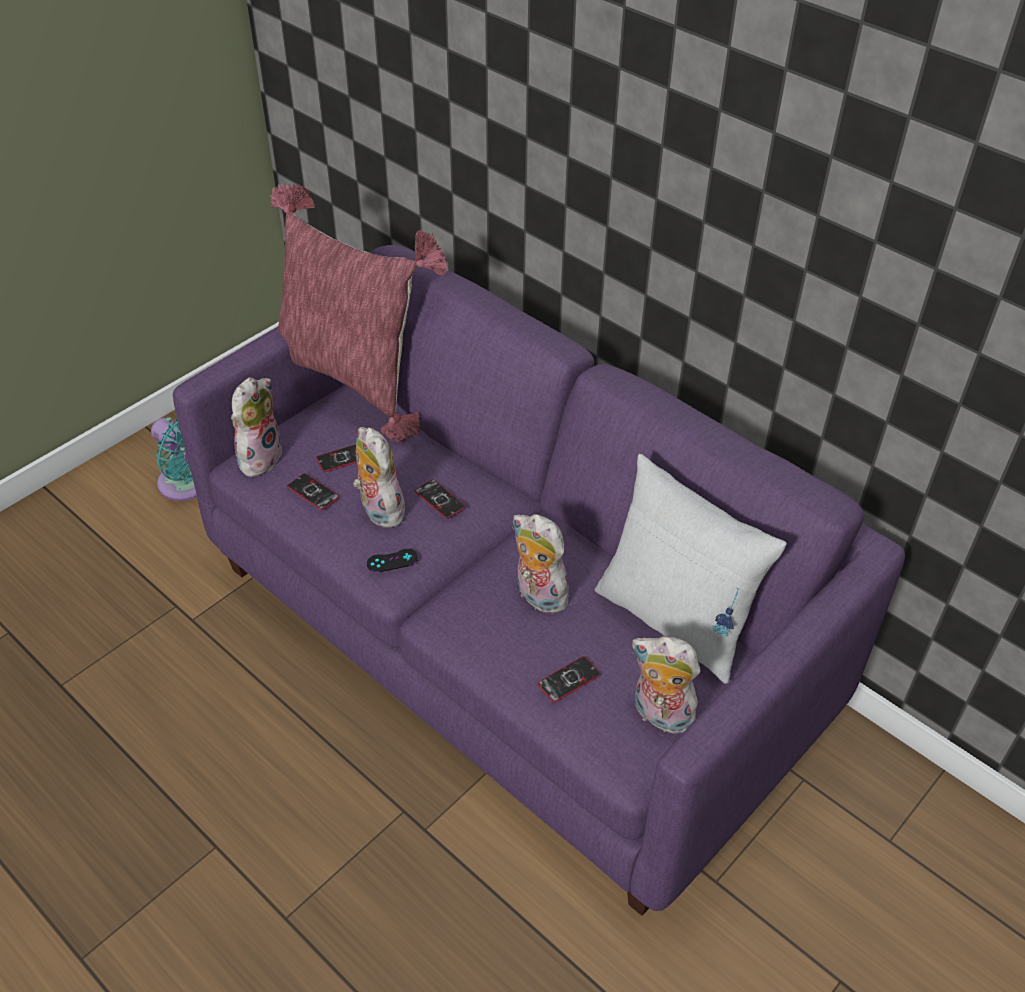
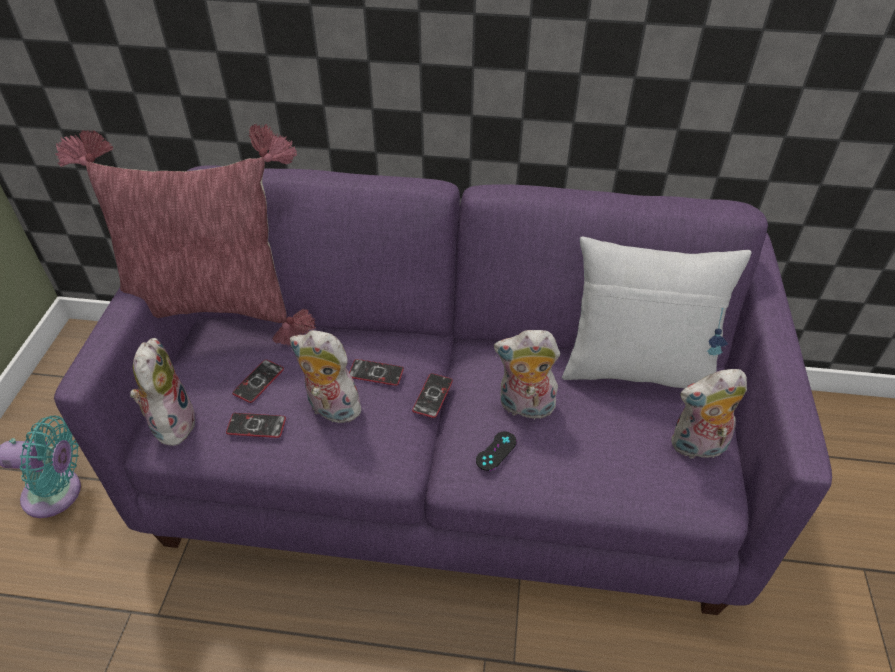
camera: 35 degrees left, 0 degrees up
(392, 561) = (382, 446): black game controller -> black game controller (496, 451)
(569, 680) = (613, 460): phone -> phone (432, 396)

